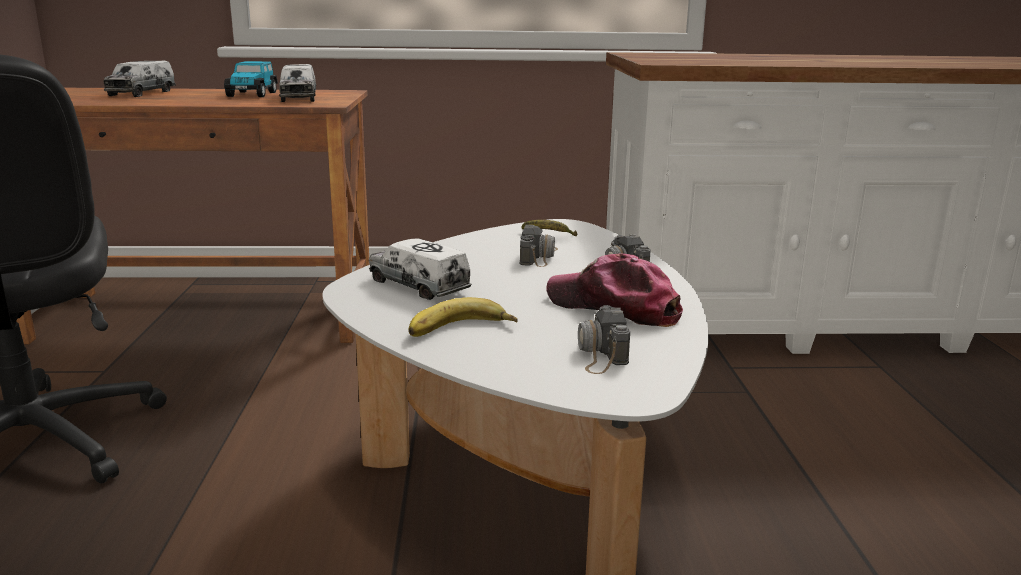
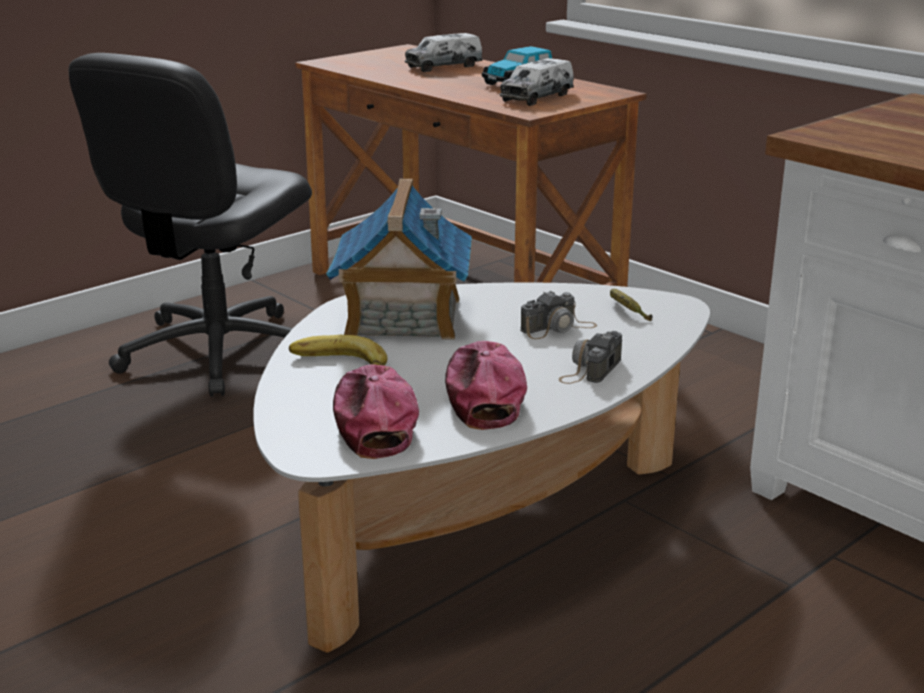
camera: 50 degrees right, 5 degrees up
(419, 285) = (402, 317): toy truck -> toy house
(600, 353) = (372, 422): camera -> cap

